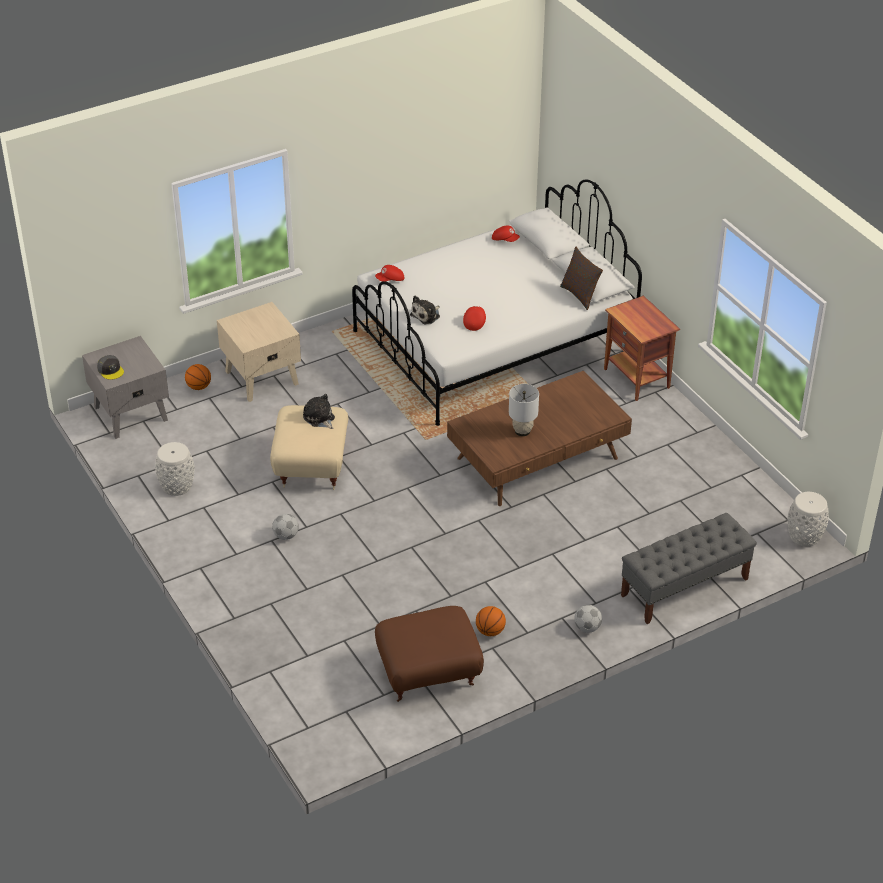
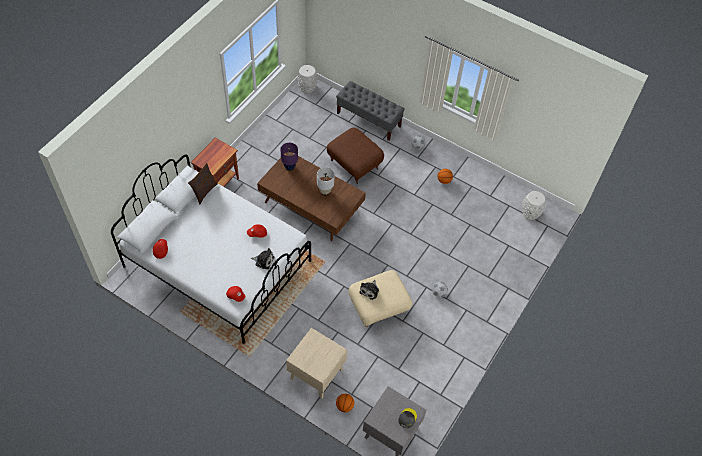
camera: 120 degrees left, 15 degrees up
(177, 486) = (436, 368): white stool -> white stool (530, 213)
(428, 674) = (485, 193): brown ottoman -> brown ottoman (355, 164)
(594, 410) = (289, 167): none -> purple table lamp

